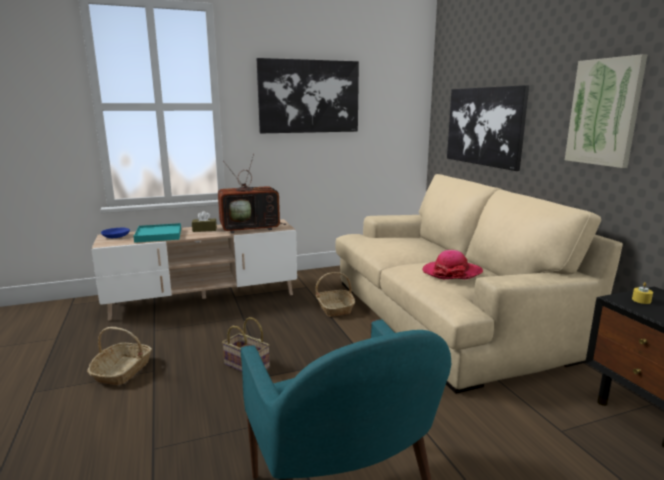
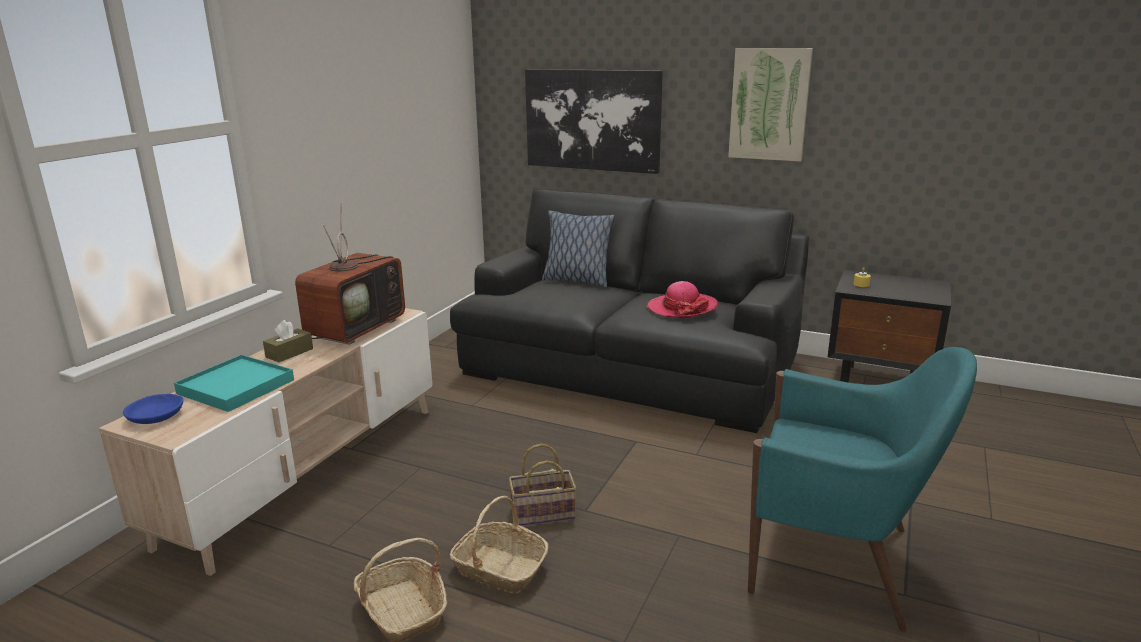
camera: 45 degrees left, 5 degrees up
(309, 96) = (352, 92): picture -> none
(334, 308) = (510, 406): basket -> basket (499, 569)
(429, 241) = (576, 281): none -> pillow
(446, 315) = (630, 365): beige sofa -> black sofa

